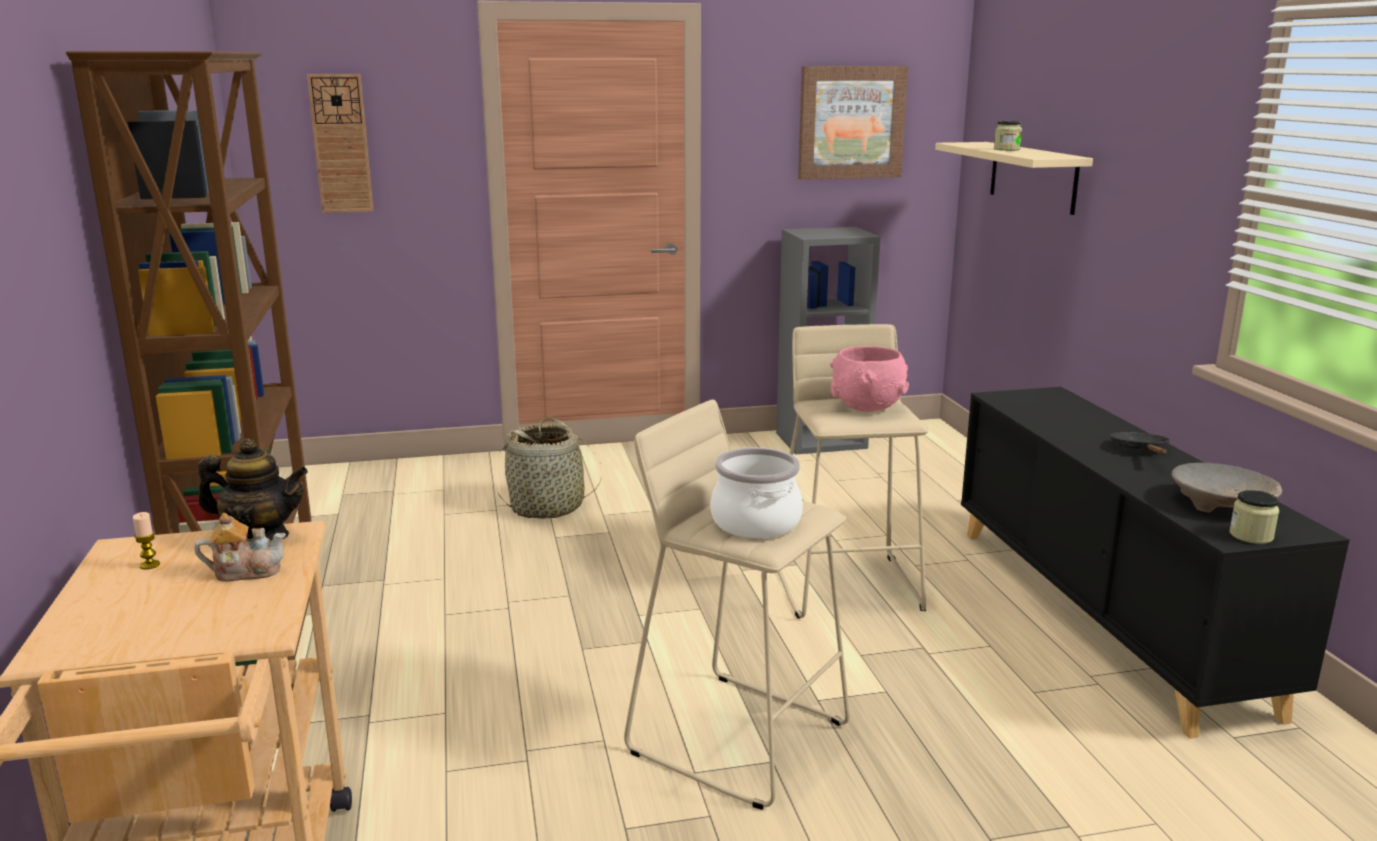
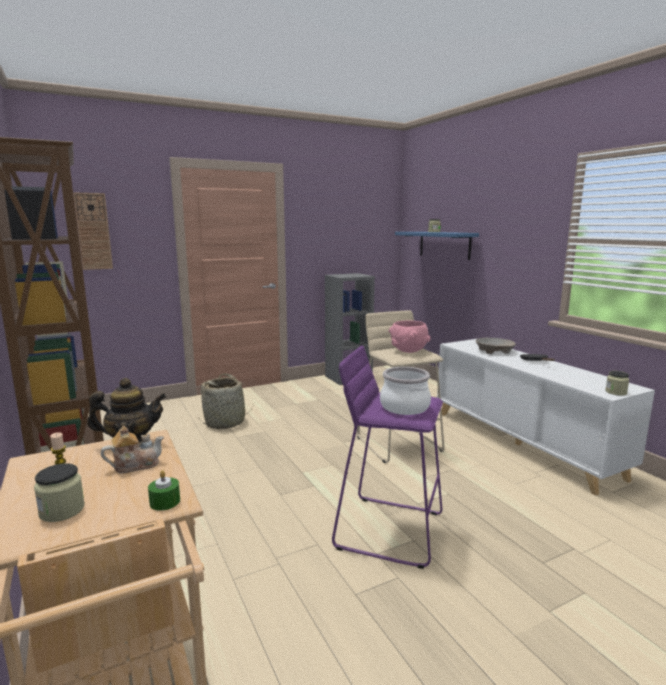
camera: 15 degrees left, 5 degrees down
(121, 622) = (62, 510): none -> jar
(251, 629) = (165, 502): none -> green candle
(739, 736) = (389, 529): beige stool -> purple stool
(851, 122) = (353, 223): picture -> none
(1032, 176) = (444, 245): beige shelf -> blue shelf
(1104, 615) = (522, 443): black cabinet -> white cabinet
(1220, 503) = (589, 380): beige bowl -> beige bowl (494, 351)

